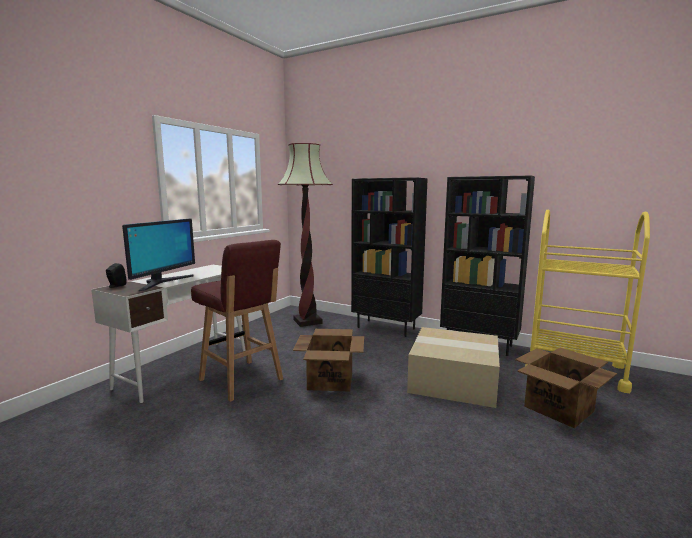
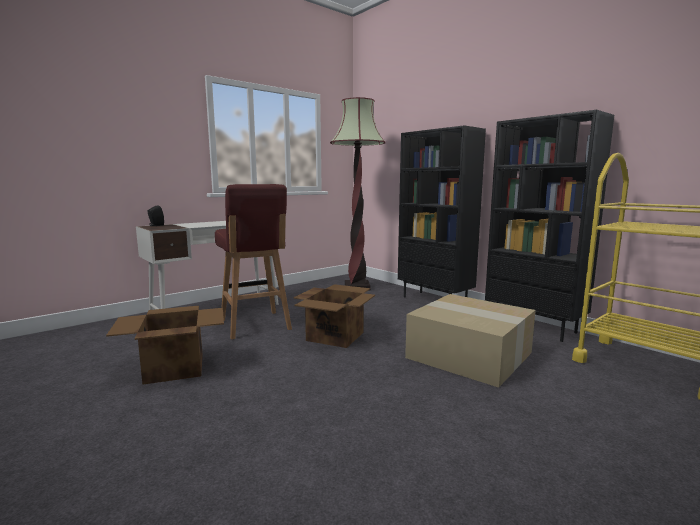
camera: 20 degrees right, 0 degrees up
(162, 282) = (194, 225): monitor -> none
(558, 409) = (583, 402): cardboard box -> cardboard box (173, 368)

